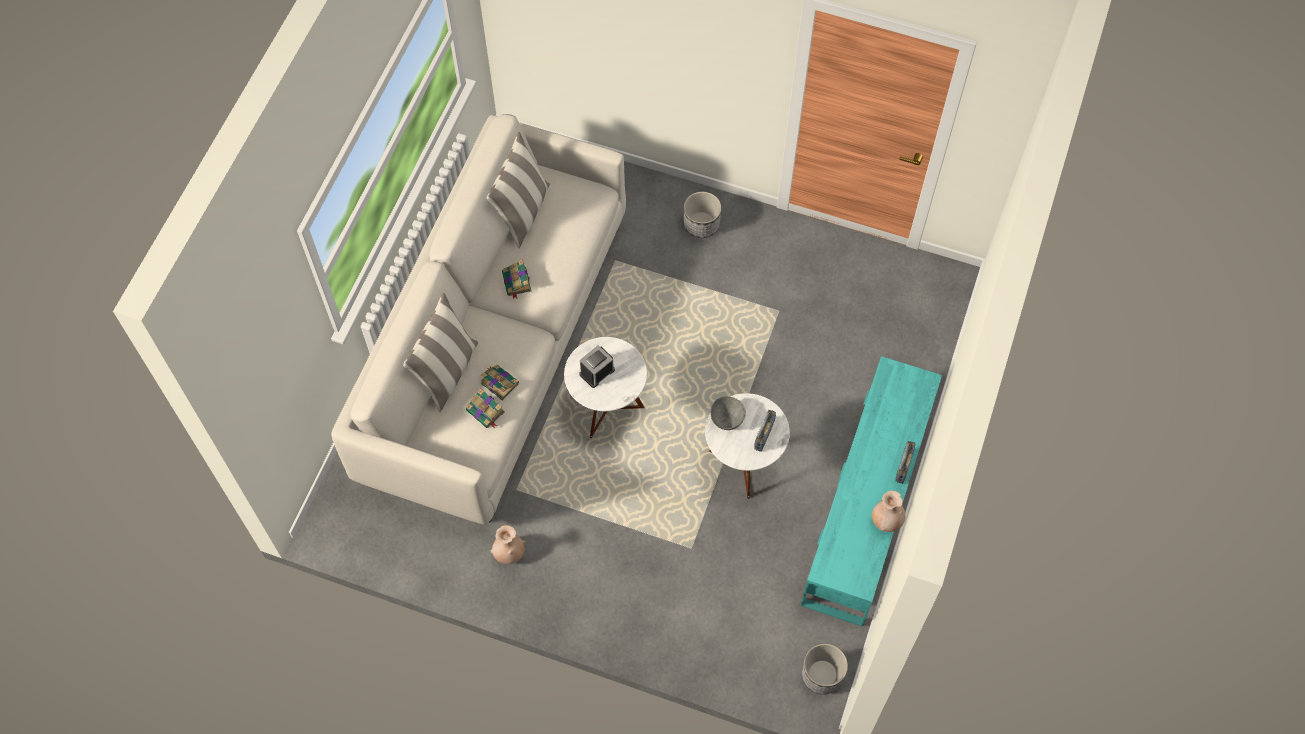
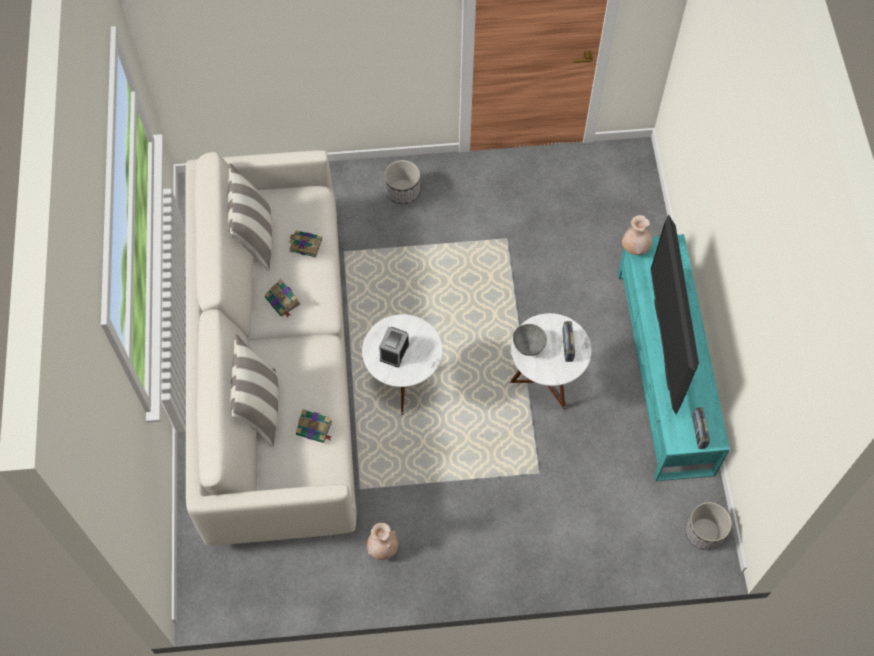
camera: 25 degrees left, 0 degrees up
(499, 383) = (313, 397): book -> book (305, 244)
(861, 473) = (663, 344): none -> television
(886, 520) = (705, 375): beige vase -> beige vase (635, 247)
(903, 466) = (694, 324): radio -> radio (698, 432)

